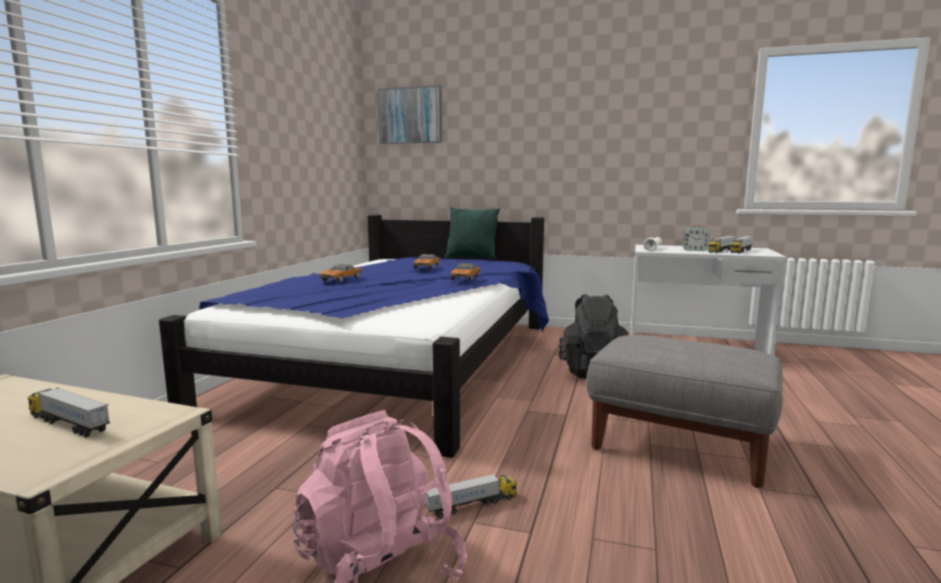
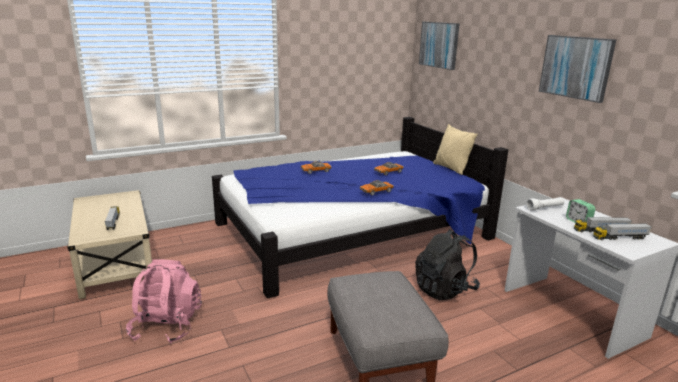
camera: 45 degrees right, 10 degrees up
(471, 258) = (451, 168): green pillow -> beige pillow
(472, 505) = (233, 323): toy truck -> none
(612, 114) = (575, 67): none -> picture

